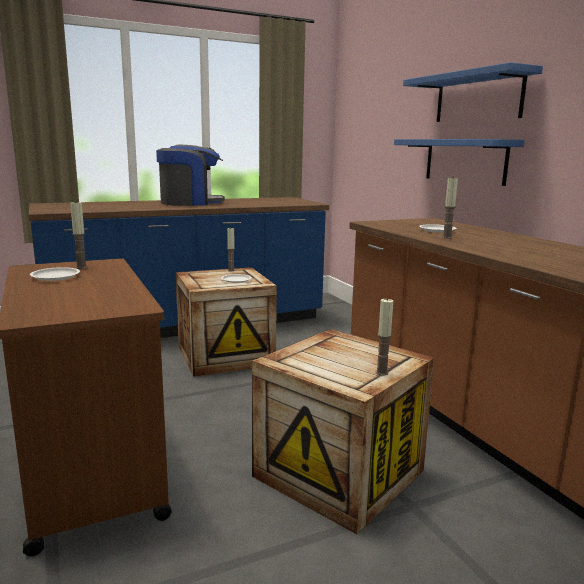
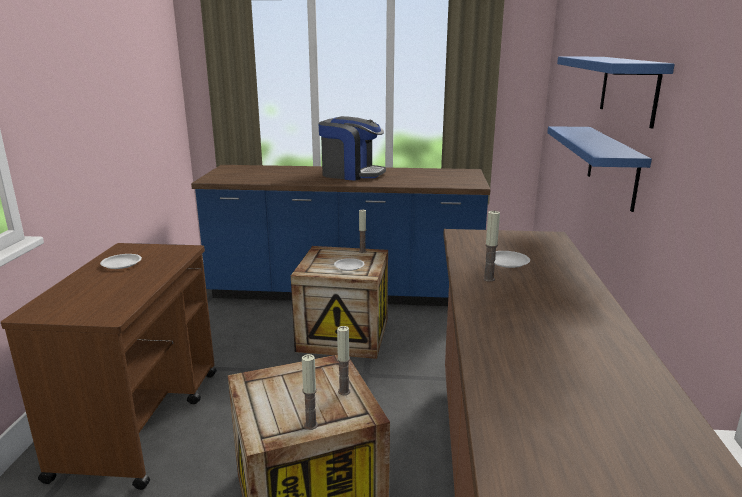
camera: 30 degrees right, 5 degrees up
(81, 267) = (156, 254): candle -> candle (344, 391)

